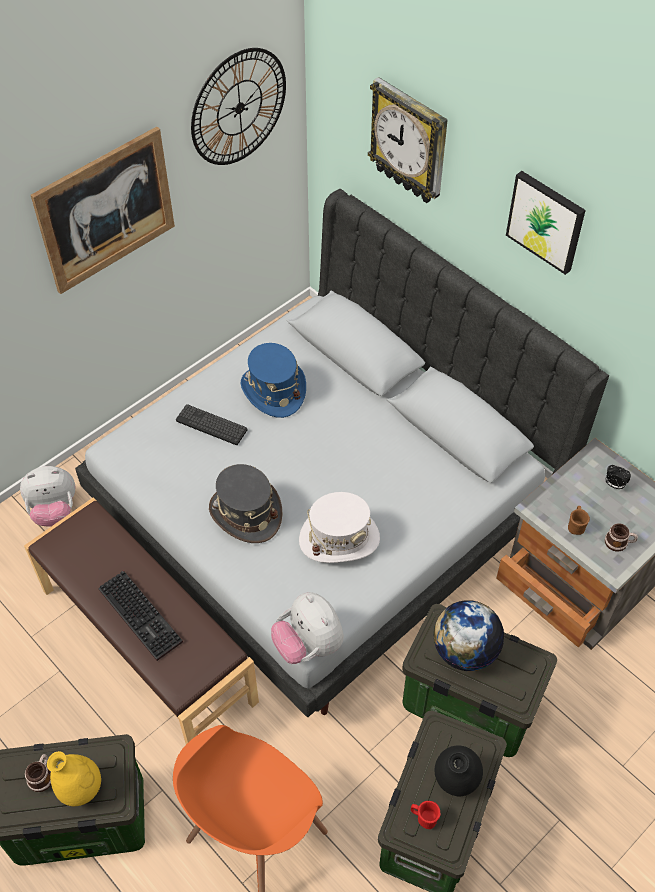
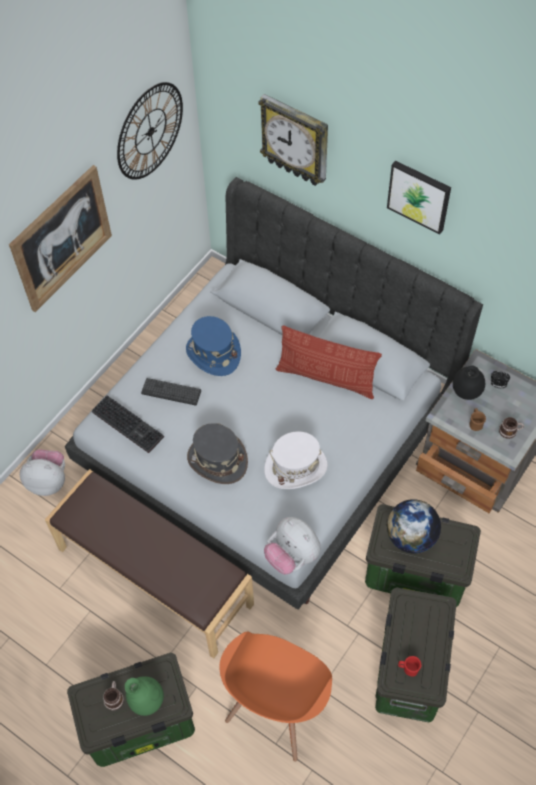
camera: 10 degrees left, 5 degrees up
(54, 510) = (48, 481): plush toy -> plush toy turned 150 degrees counterclockwise
(81, 789) = (147, 701): yellow vase -> green vase
(143, 615) = (157, 558): keyboard -> keyboard (129, 424)
(402, 441) = (326, 378): none -> pillow
(455, 779) = (425, 635): black vase -> black vase (466, 392)

